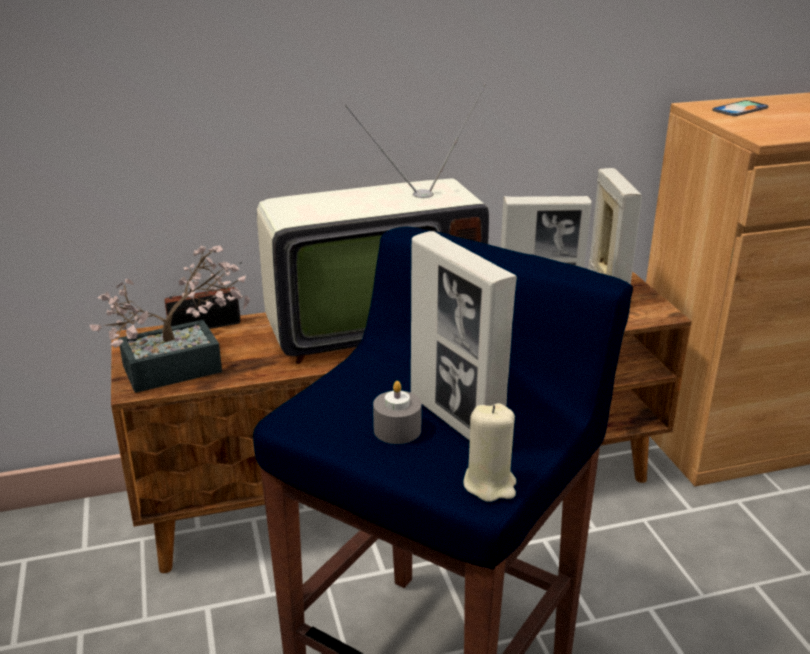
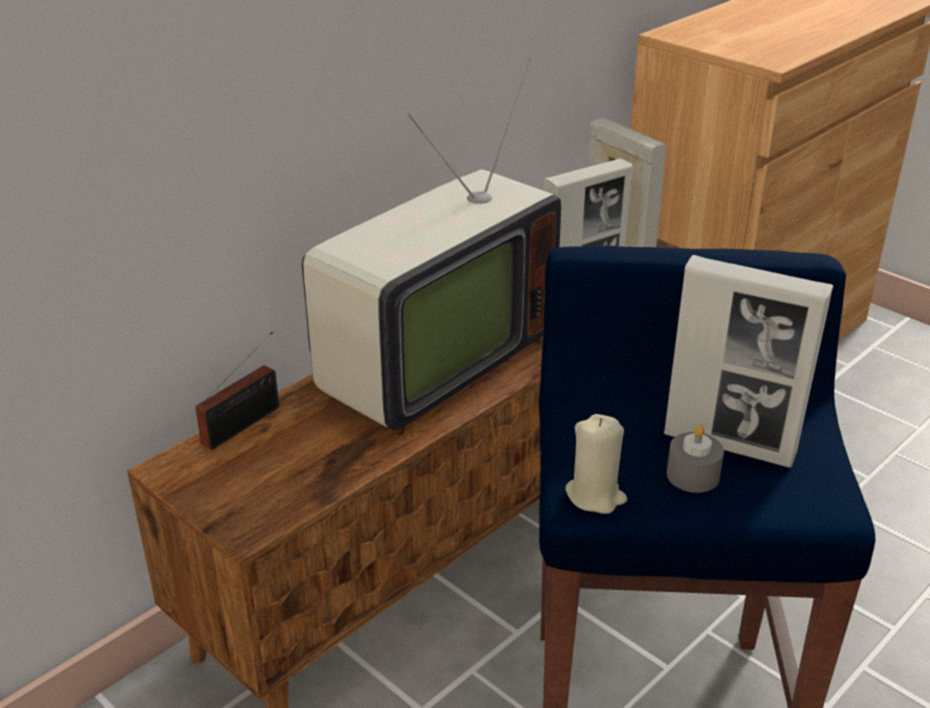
camera: 30 degrees left, 5 degrees up
(184, 366) = (275, 483): potted plant -> none
(490, 484) = (831, 498): beige candle -> beige candle (595, 496)
(740, 109) = (709, 31): phone -> none

